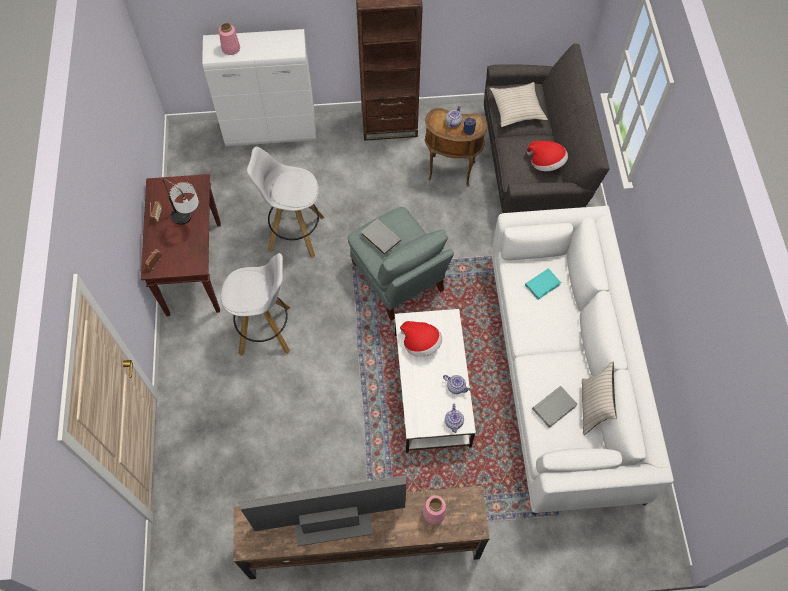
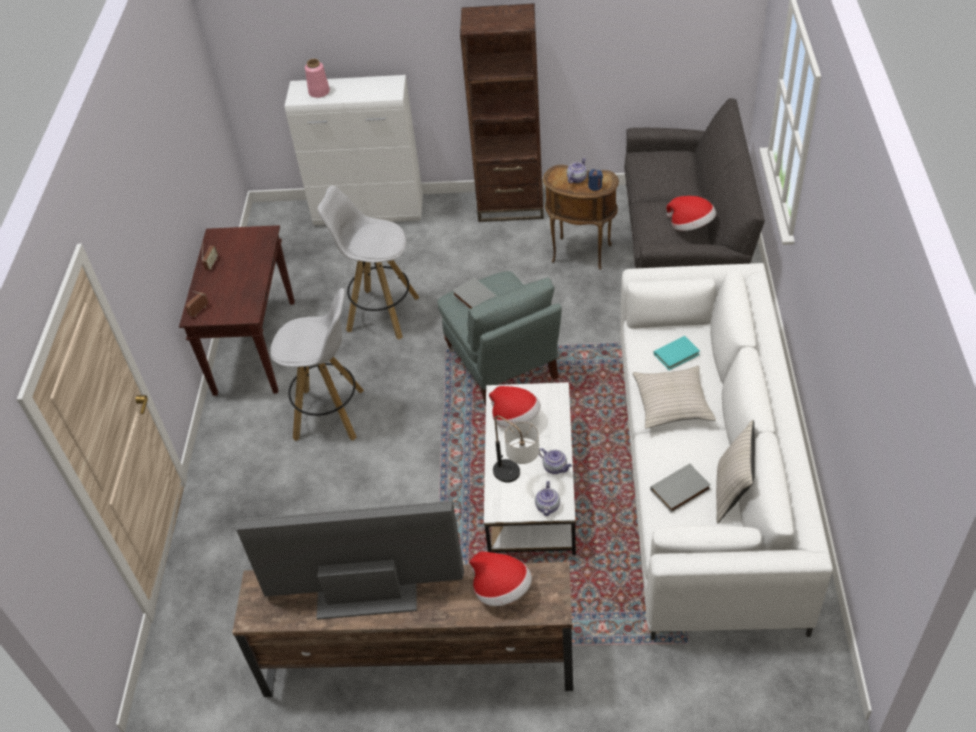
camera: 10 degrees right, 15 degrees down
(189, 221) = (247, 270): table lamp -> table lamp (517, 478)
(434, 512) = (501, 589): pink vase -> hat
(517, 108) = (659, 172): beige pillow -> beige pillow (672, 403)

